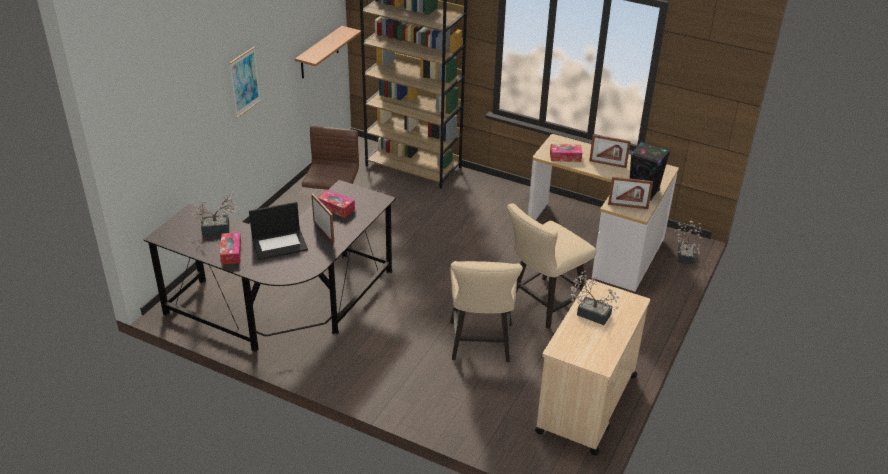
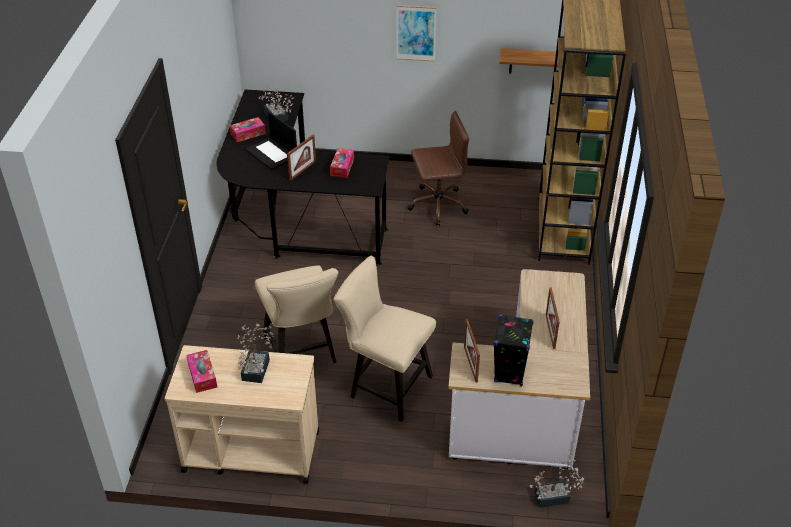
camera: 70 degrees right, 5 degrees up
(480, 345) = (302, 353): beige chair -> beige chair turned 90 degrees counterclockwise
(565, 157) = (539, 294): tissue box -> tissue box (202, 375)

